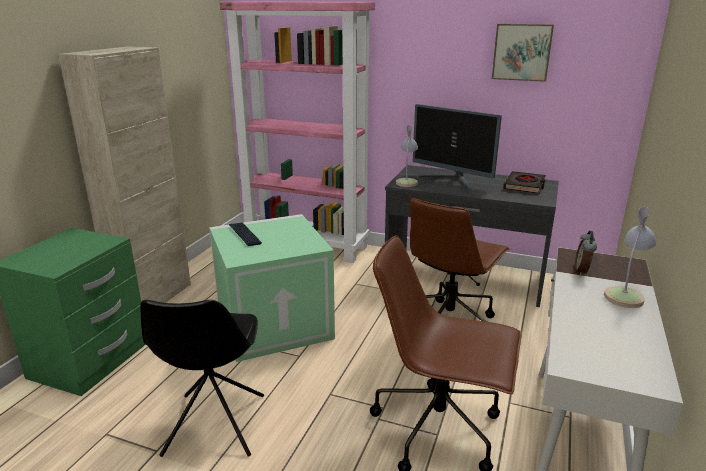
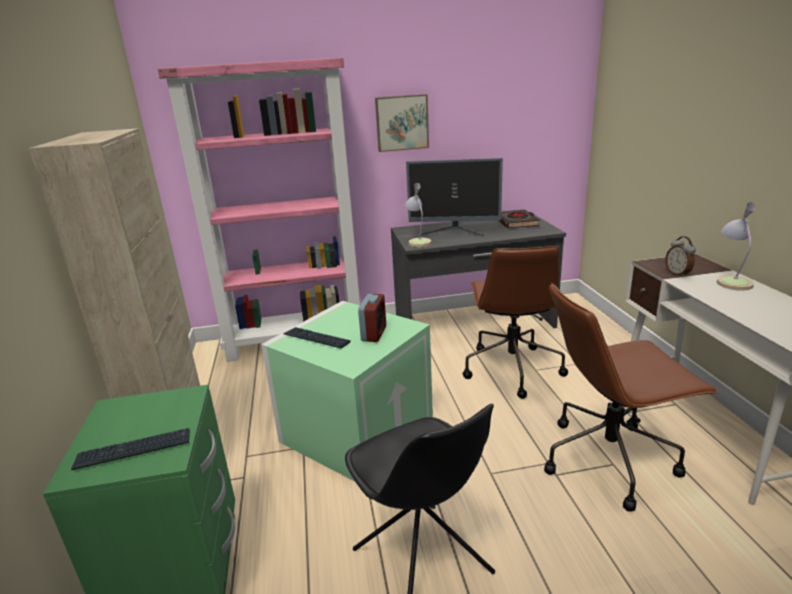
camera: 30 degrees left, 0 degrees up
(48, 259) = (134, 450): none -> keyboard
(285, 243) = (374, 334): none -> alarm clock
(522, 52) = (489, 98): picture -> picture (402, 123)

